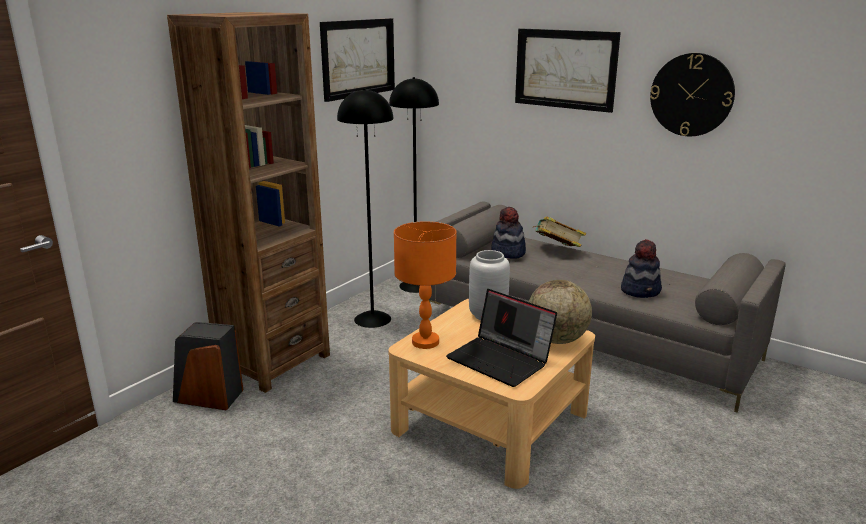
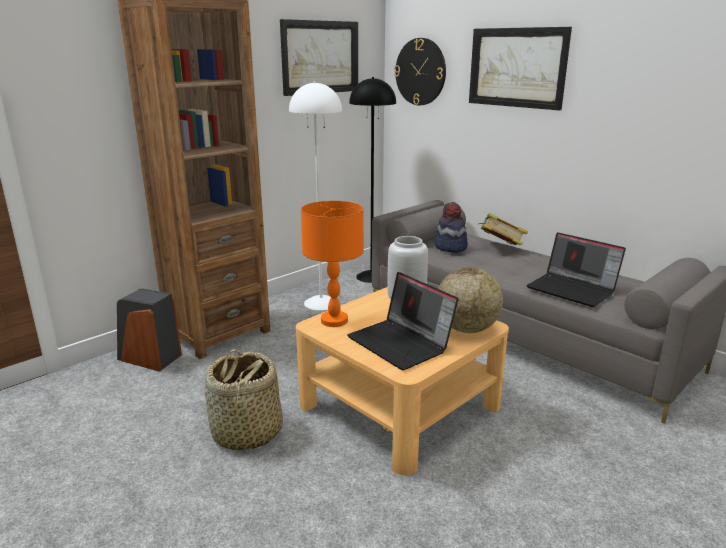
camera: 10 degrees right, 0 degrees up
(347, 465) = (246, 433): none -> basket
(372, 319) = (321, 302): black floor lamp -> white floor lamp
(641, 290) = (573, 289): hat -> laptop
(691, 95) = (642, 90): wall clock -> wall clock (420, 72)

